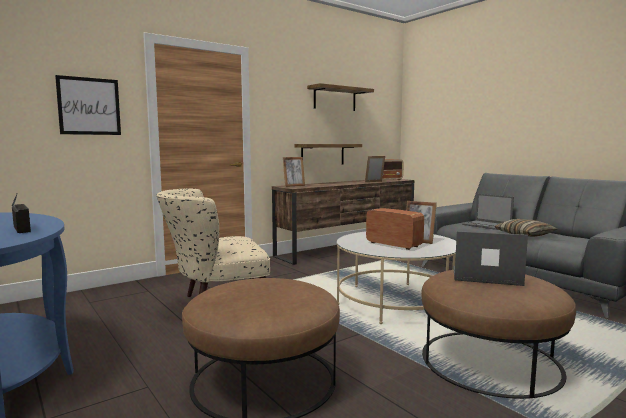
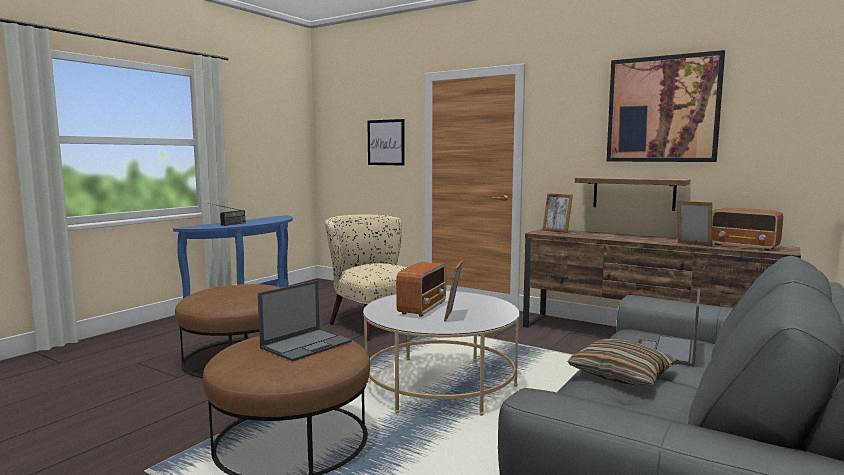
camera: 70 degrees right, 0 degrees up
(334, 99) = (662, 109): shelf -> picture
(485, 276) = (307, 344): laptop -> laptop turned 45 degrees clockwise

